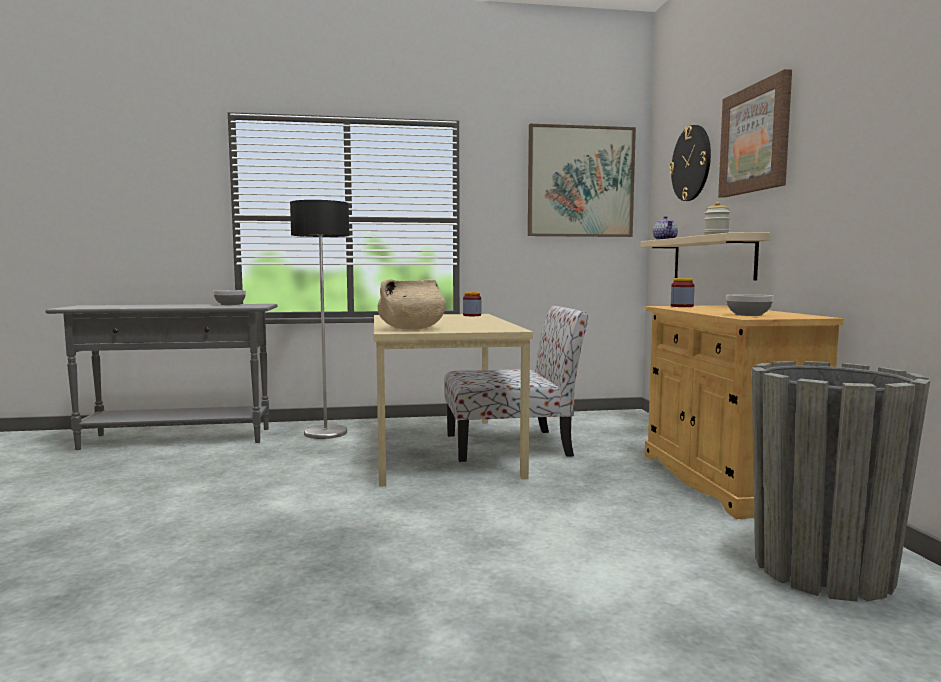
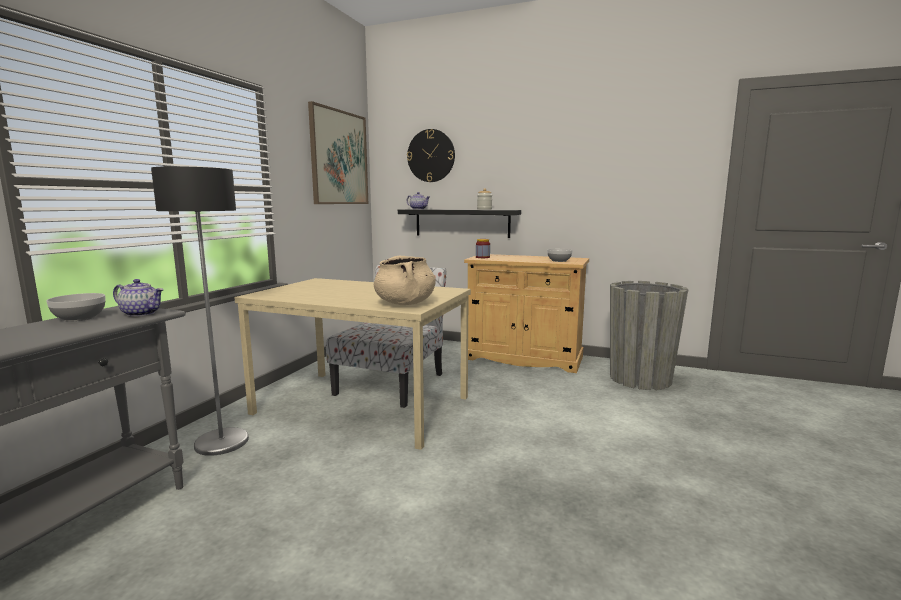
camera: 60 degrees left, 5 degrees up
(250, 305) = (142, 313): none -> teapot
(472, 315) = (324, 282): jar -> none
(712, 258) = (462, 223): beige shelf -> black shelf
(755, 139) = (503, 151): picture -> none

